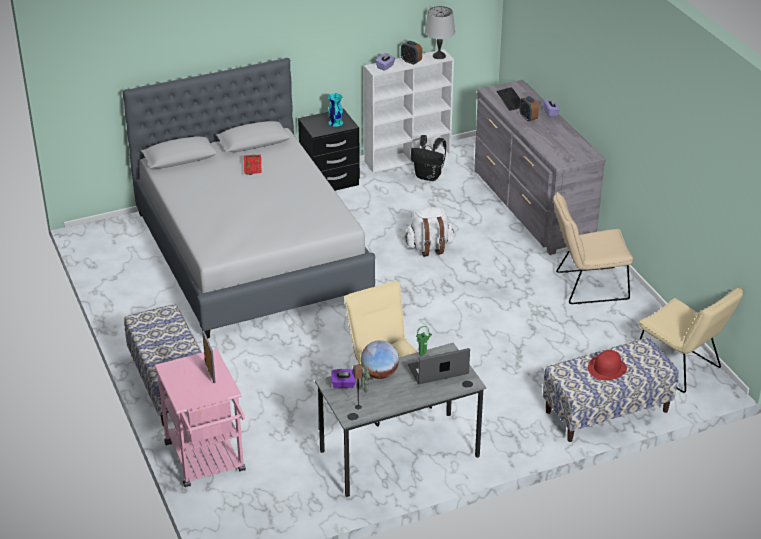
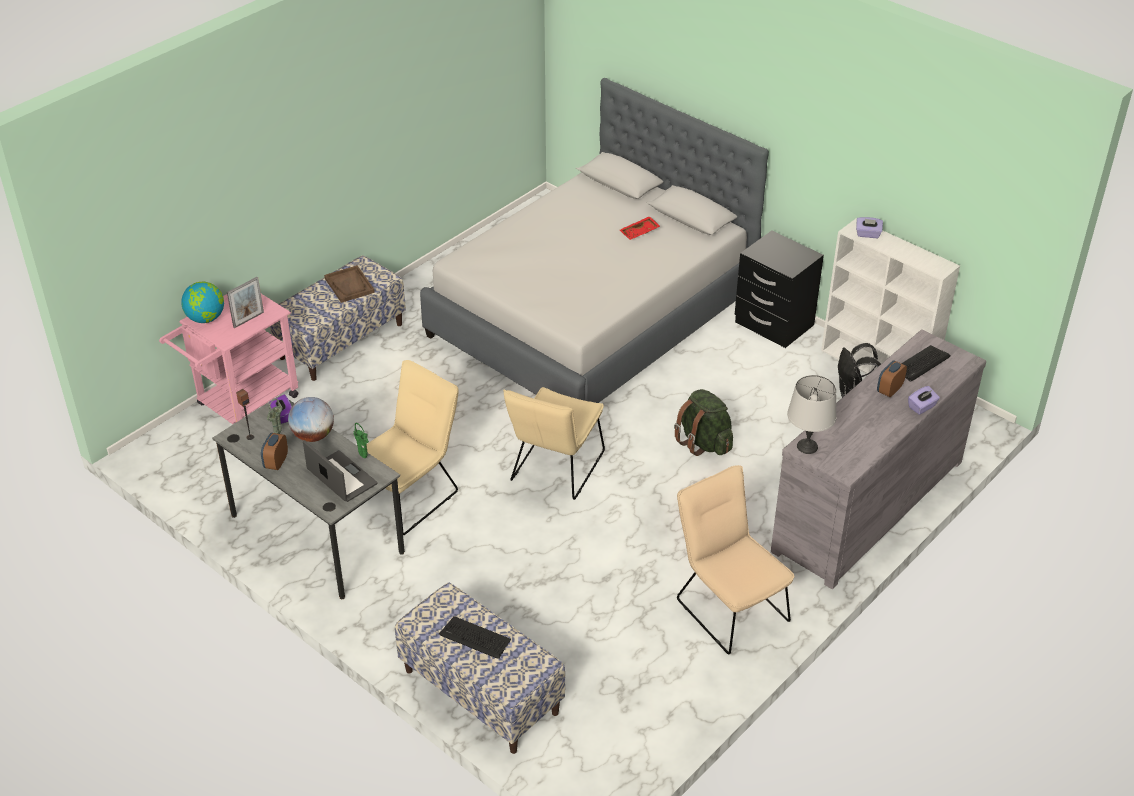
camera: 65 degrees right, 5 degrees up
(161, 332) = (349, 285): none -> brown tray
(188, 396) = (206, 318): none -> globe
(335, 122) = (786, 258): turquoise vase -> none
(411, 61) = (900, 249): alarm clock -> alarm clock (276, 463)
(429, 247) = (704, 443): white backpack -> green backpack
(439, 56) = (938, 266): grey table lamp -> grey table lamp (807, 447)
(607, 368) = (475, 638): red hat -> keyboard
(681, 368) = (612, 746): beige chair -> beige chair (554, 470)

